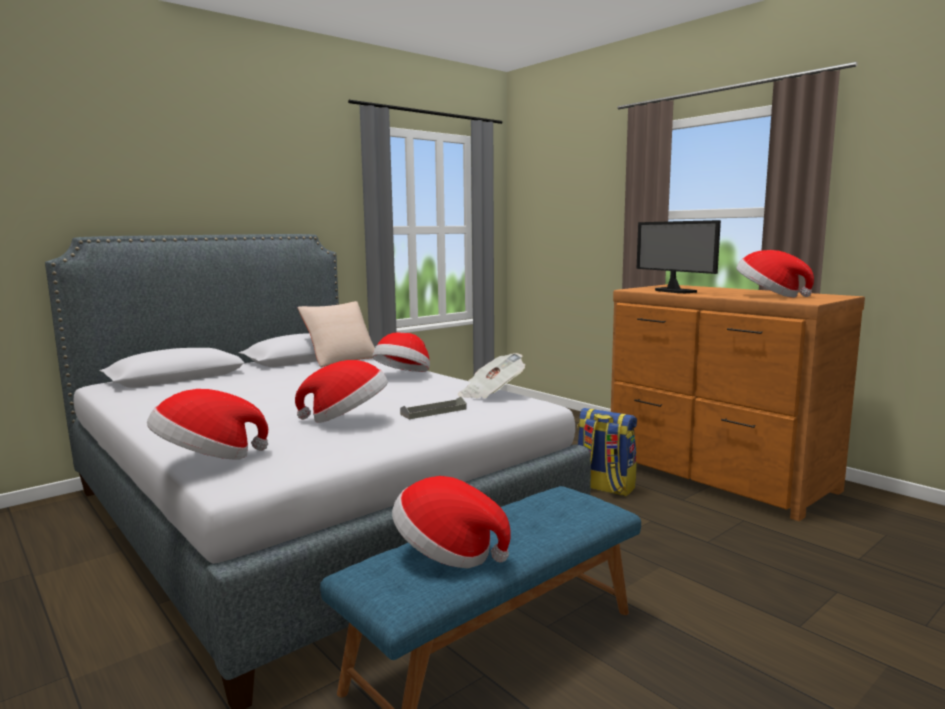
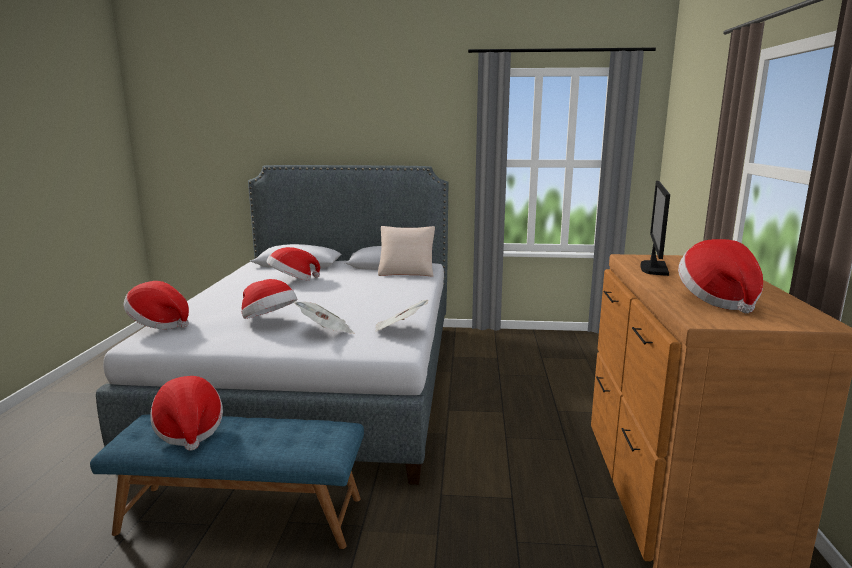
camera: 45 degrees right, 5 degrees up
(403, 376) = (398, 297): hat -> hat (292, 280)
(433, 411) = (326, 332): grey tray -> newspaper
(604, 488) = (536, 451): backpack -> none

